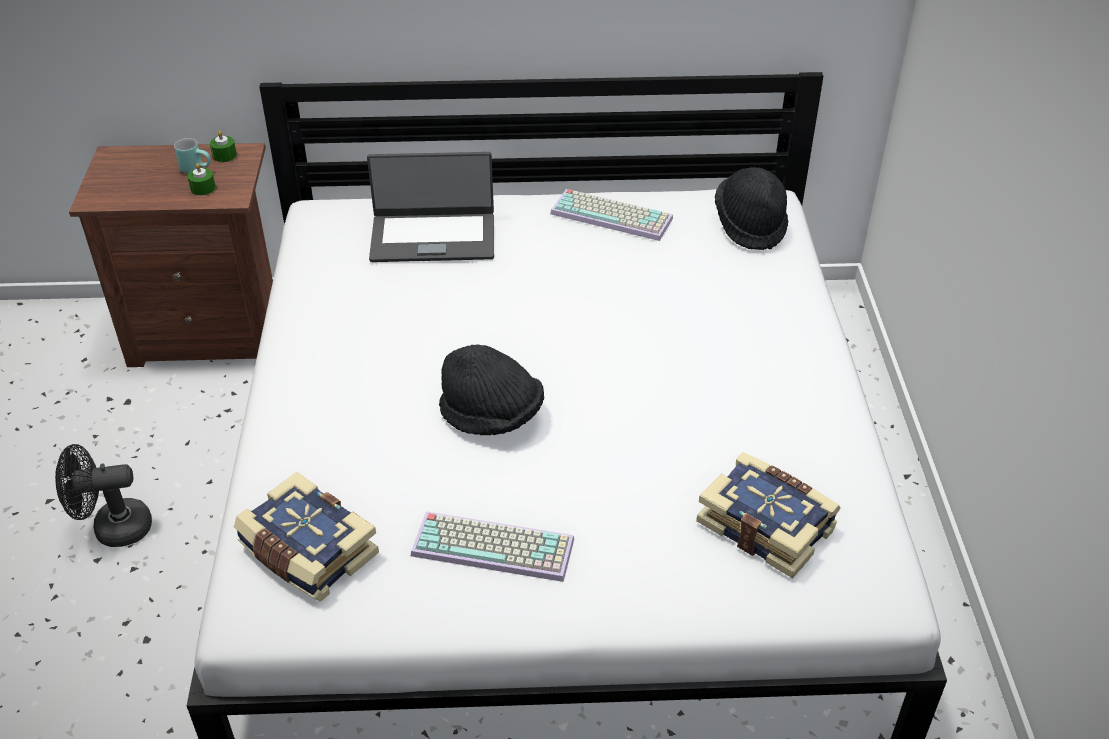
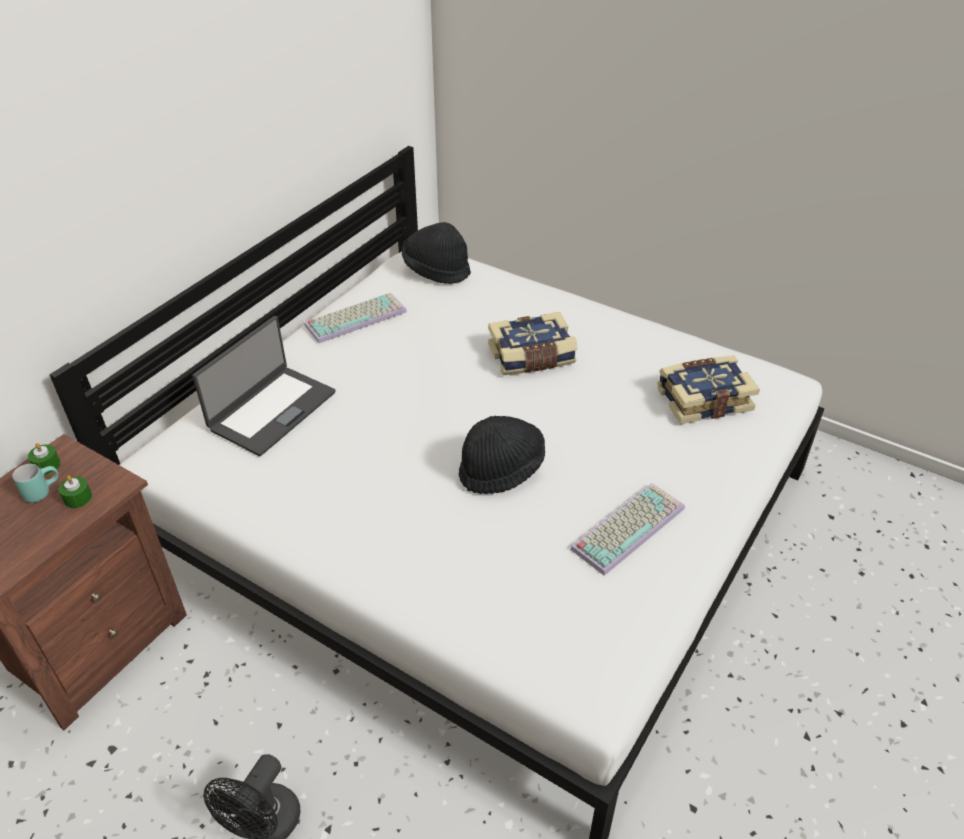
camera: 55 degrees left, 0 degrees up
(307, 553) = (557, 634): book -> book (532, 357)

